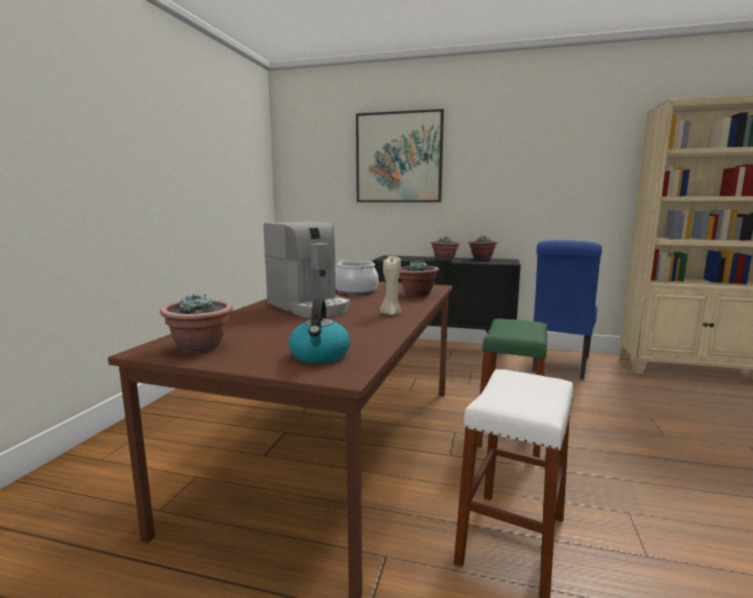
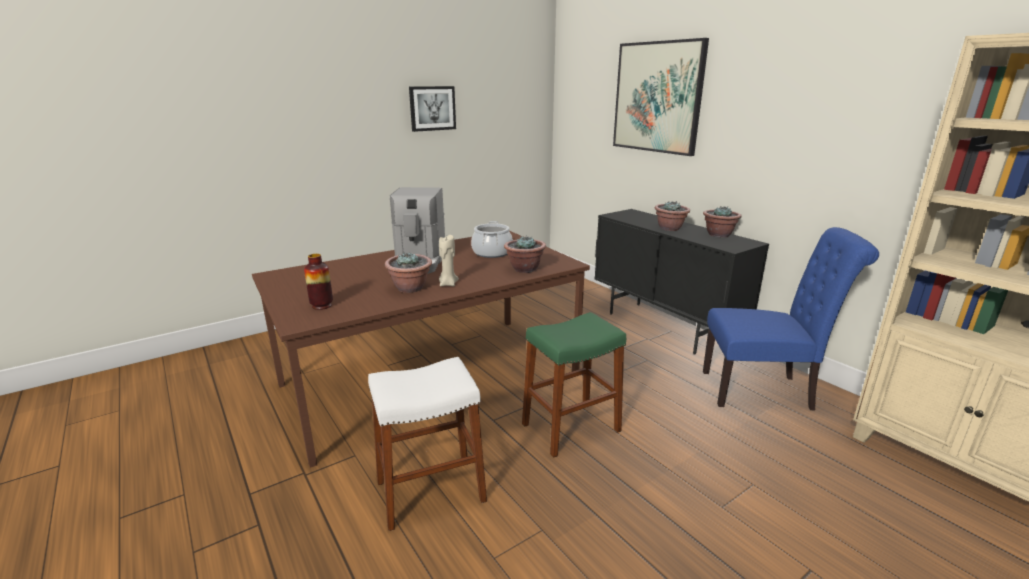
camera: 40 degrees right, 10 degrees up
(188, 159) = (432, 108): none -> picture
(200, 347) = (292, 280): potted plant -> potted plant (410, 288)
(320, 355) = (322, 306): kettle -> vase
(559, 365) = (763, 391): blue chair -> blue chair turned 150 degrees counterclockwise

